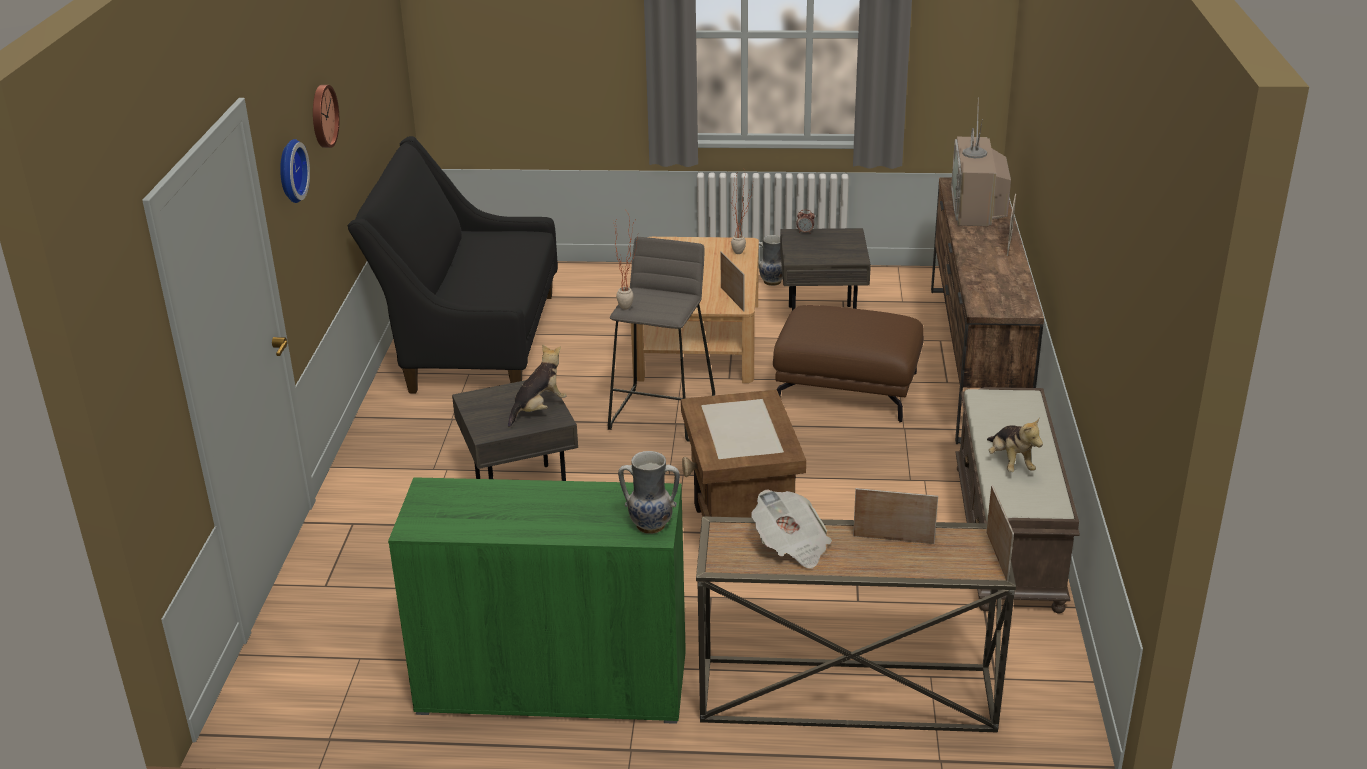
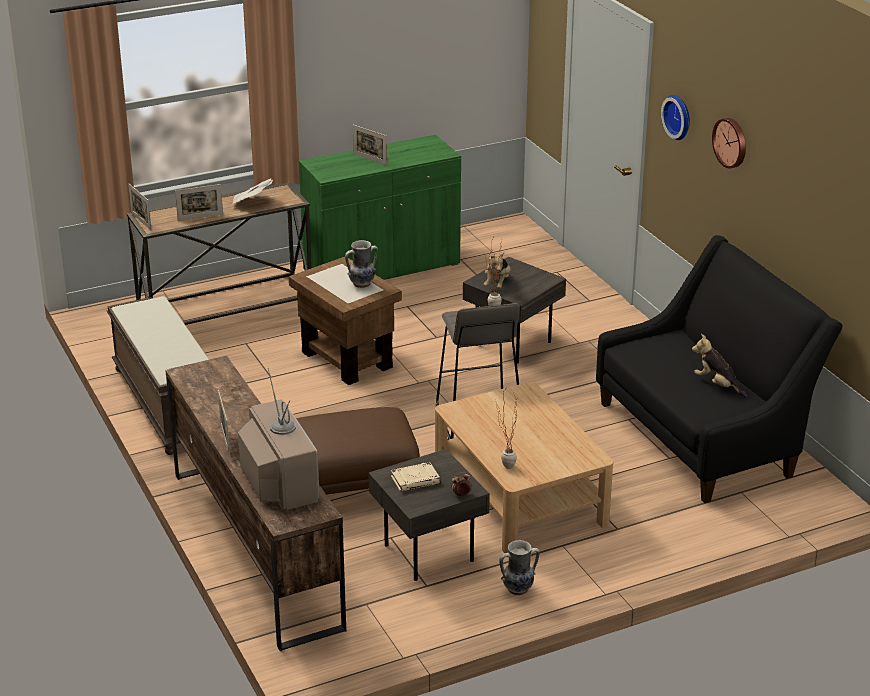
camera: 150 degrees right, 0 degrees up
(651, 524) = (318, 165): vase -> vase (362, 284)
(732, 299) = (464, 415): picture frame -> picture frame (370, 159)
(833, 249) = (415, 480): none -> beige book
(1010, 463) = (162, 327): plush toy -> plush toy (717, 384)

